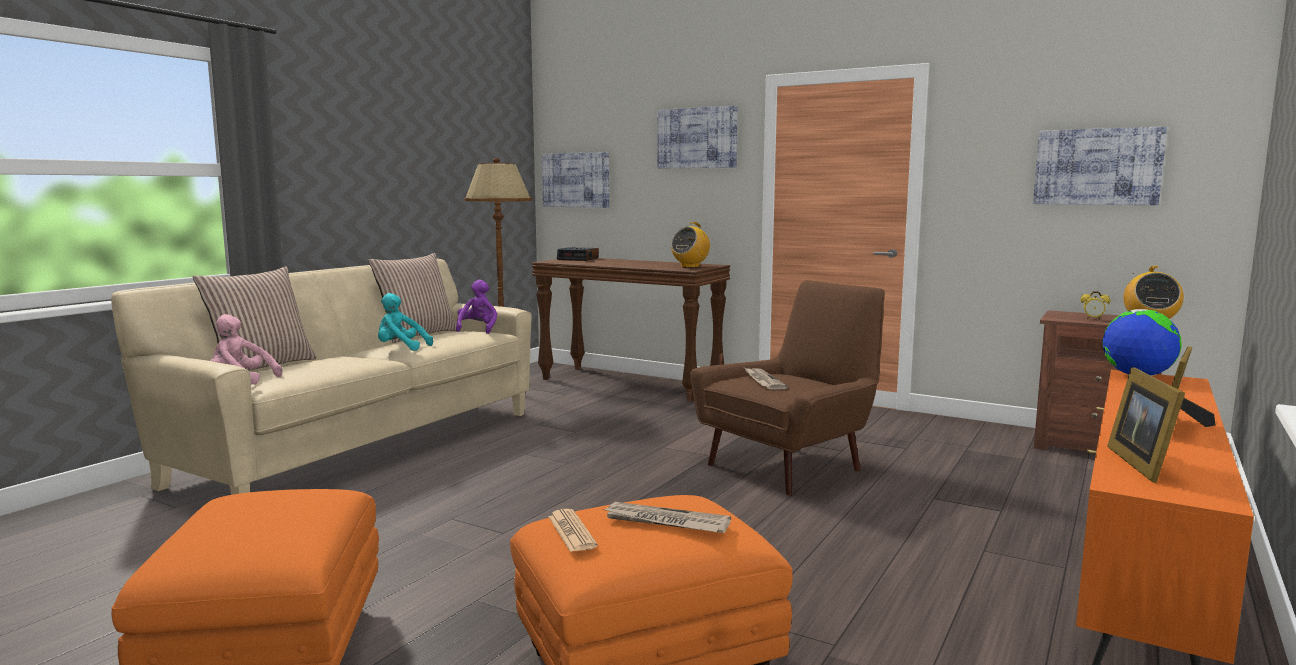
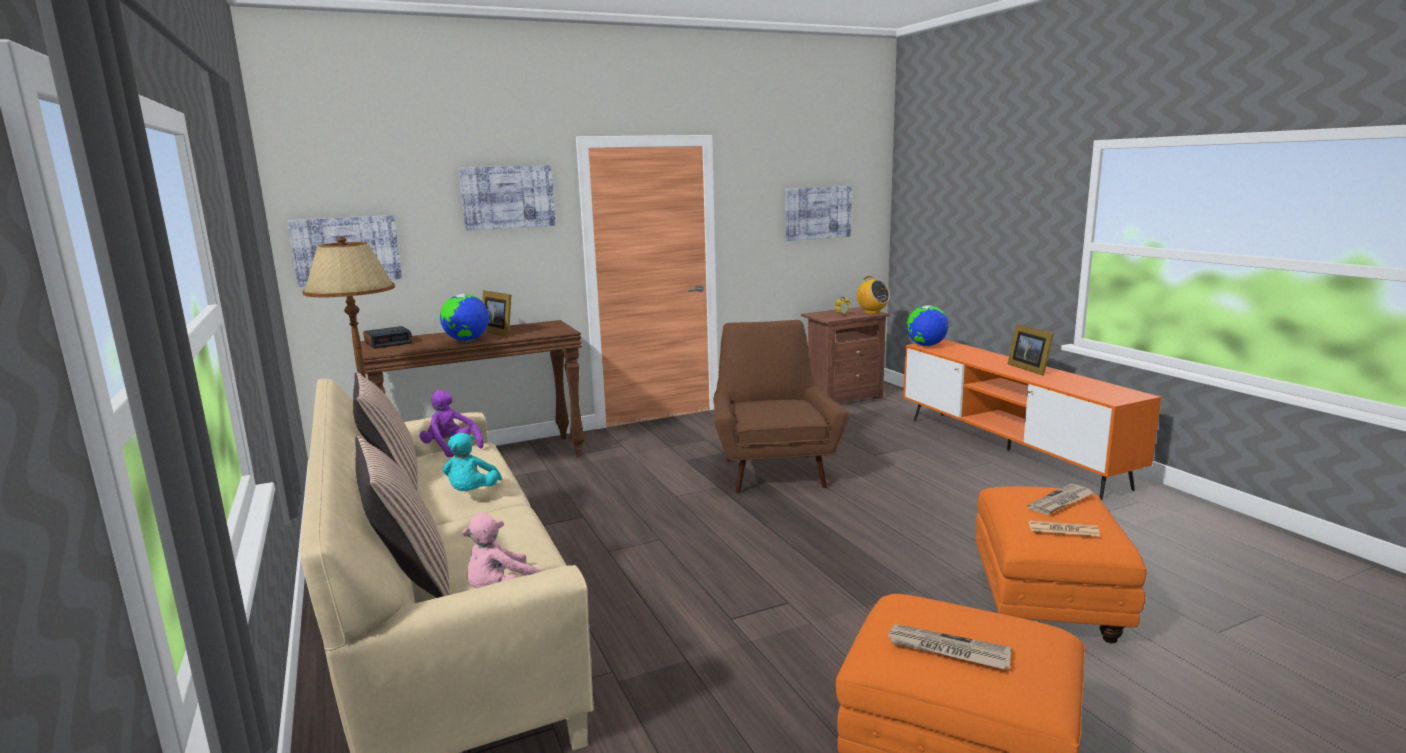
camera: 55 degrees left, 5 degrees up
(400, 348) = (472, 493): turquoise plush toy -> turquoise plush toy turned 45 degrees counterclockwise
(614, 264) = (467, 340): none -> globe
(690, 266) = (546, 328): radio -> none
(763, 381) = (765, 410): newspaper -> newspaper (947, 650)
(1143, 463) = (1082, 388): picture frame -> picture frame (499, 332)

